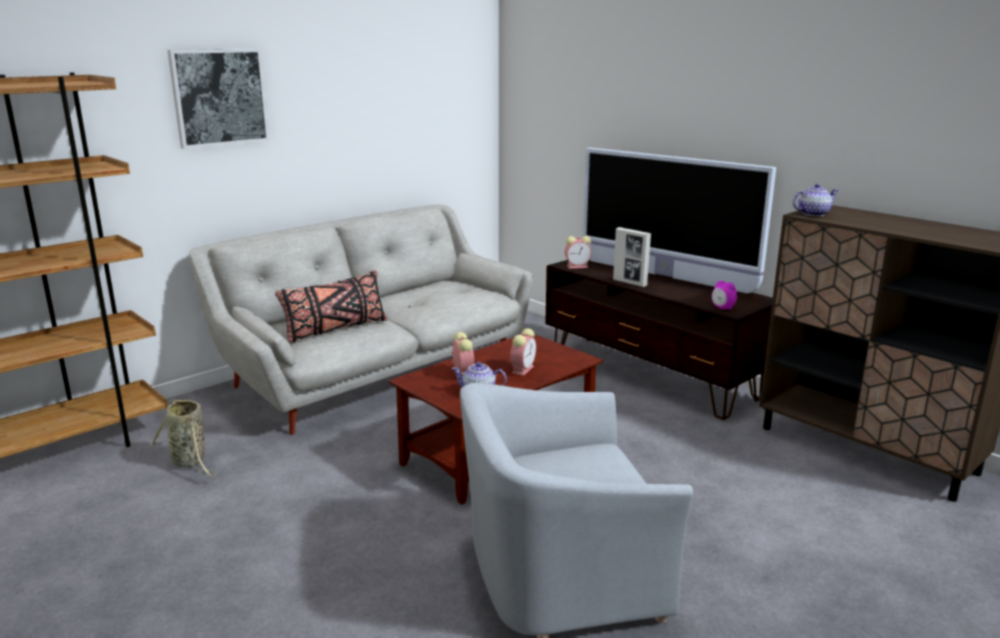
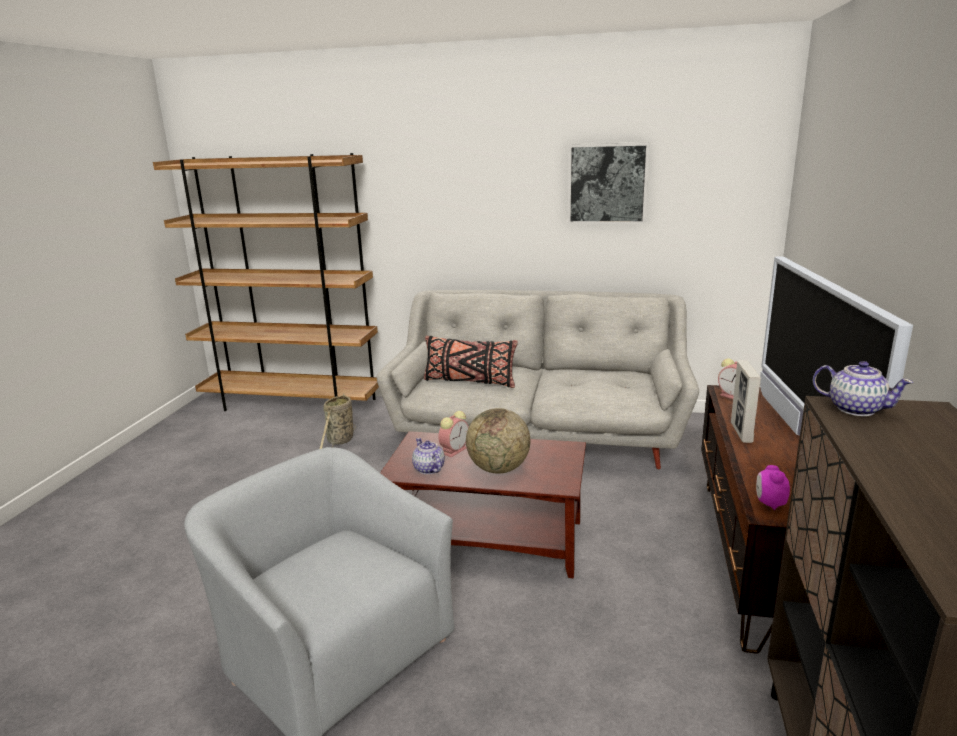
camera: 55 degrees right, 0 degrees up
(219, 97) = (461, 174): picture -> picture (607, 183)
(523, 369) = (498, 469): alarm clock -> globe

